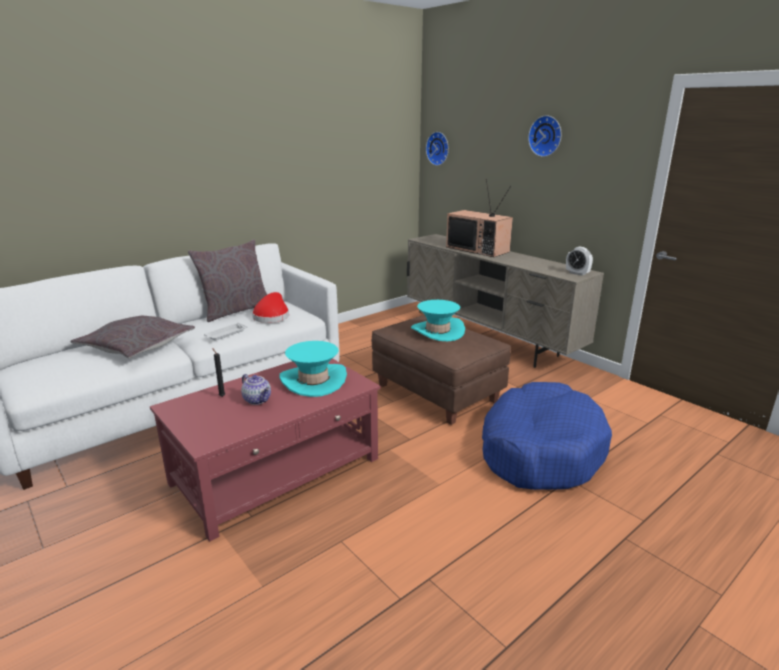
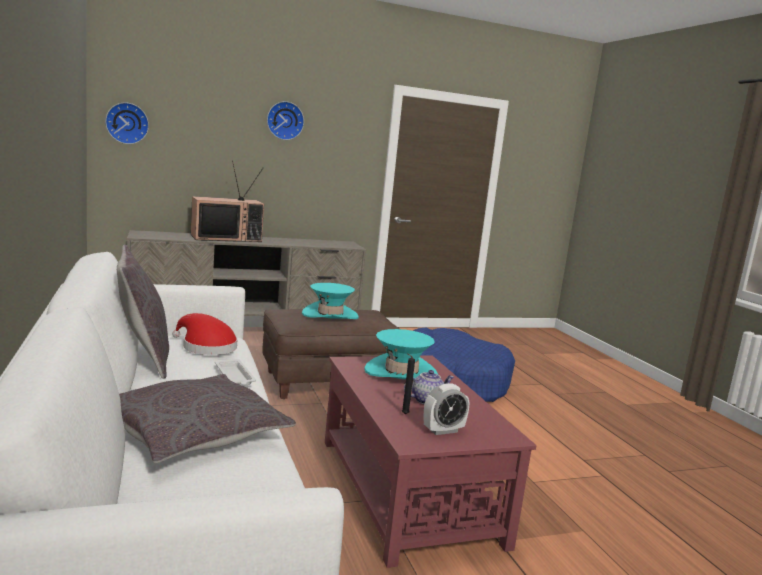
camera: 70 degrees left, 10 degrees down
(577, 273) = (346, 244): alarm clock -> alarm clock (443, 430)

